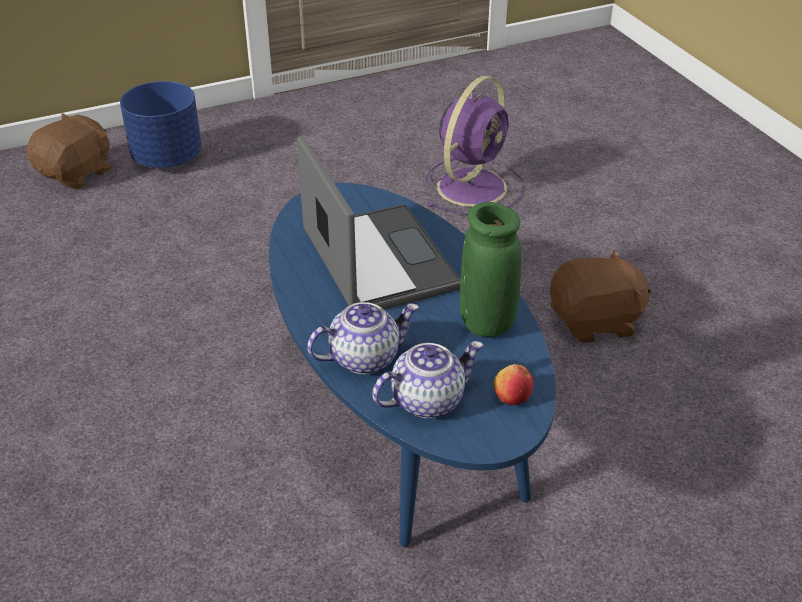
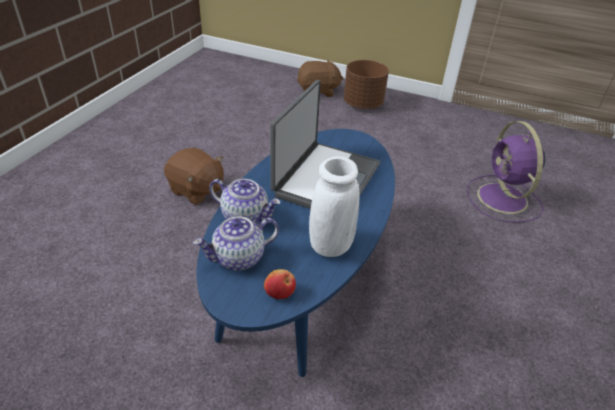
camera: 45 degrees right, 0 degrees up
(167, 158) = (363, 104): blue planter -> brown planter
(427, 400) = (238, 258): teapot -> teapot turned 135 degrees clockwise
(473, 186) = (503, 200): purple fan -> purple fan turned 90 degrees clockwise
(486, 322) = (331, 245): green vase -> white vase
(595, 322) = (479, 318): brown plush toy -> brown plush toy (196, 190)

